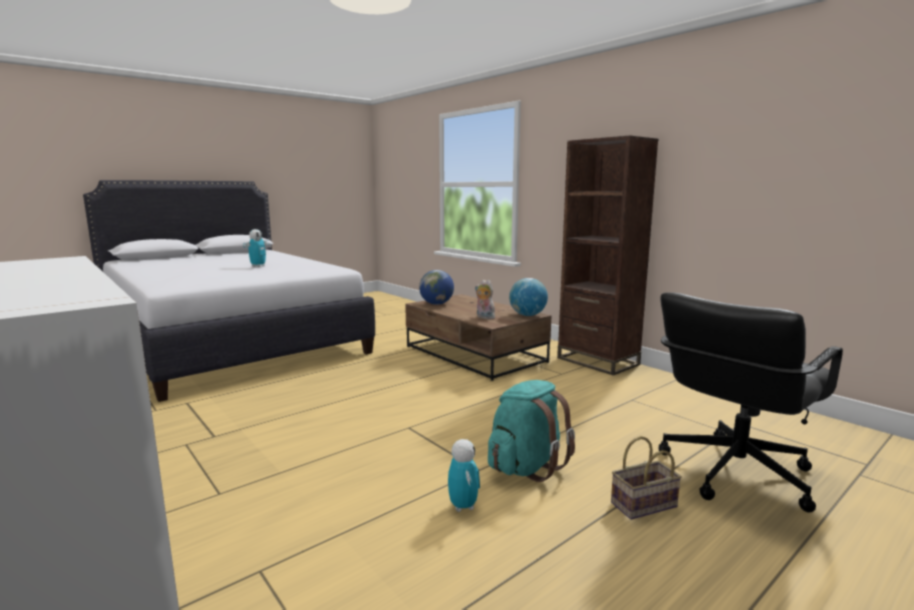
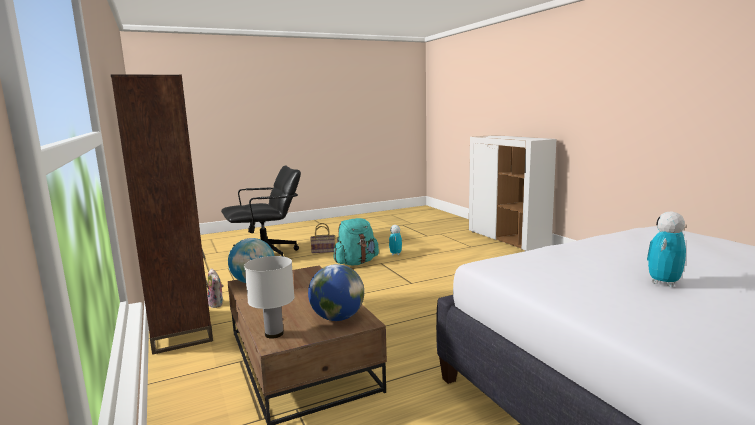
camera: 165 degrees left, 0 degrees up
(466, 298) = (273, 334): none -> white table lamp
(484, 317) = (306, 281): plush toy -> plush toy (217, 304)

